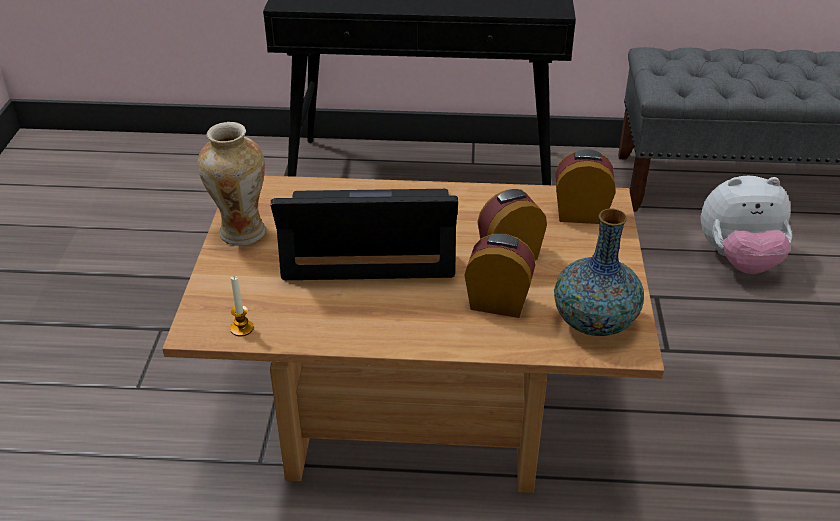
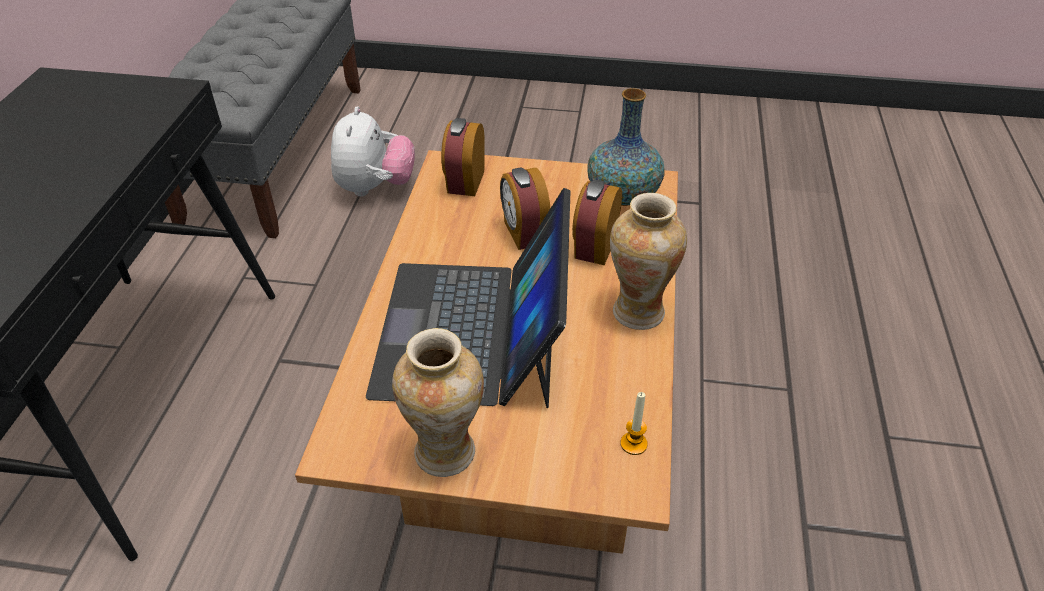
camera: 85 degrees left, 5 degrees up
(405, 333) = (638, 311): none -> vase

